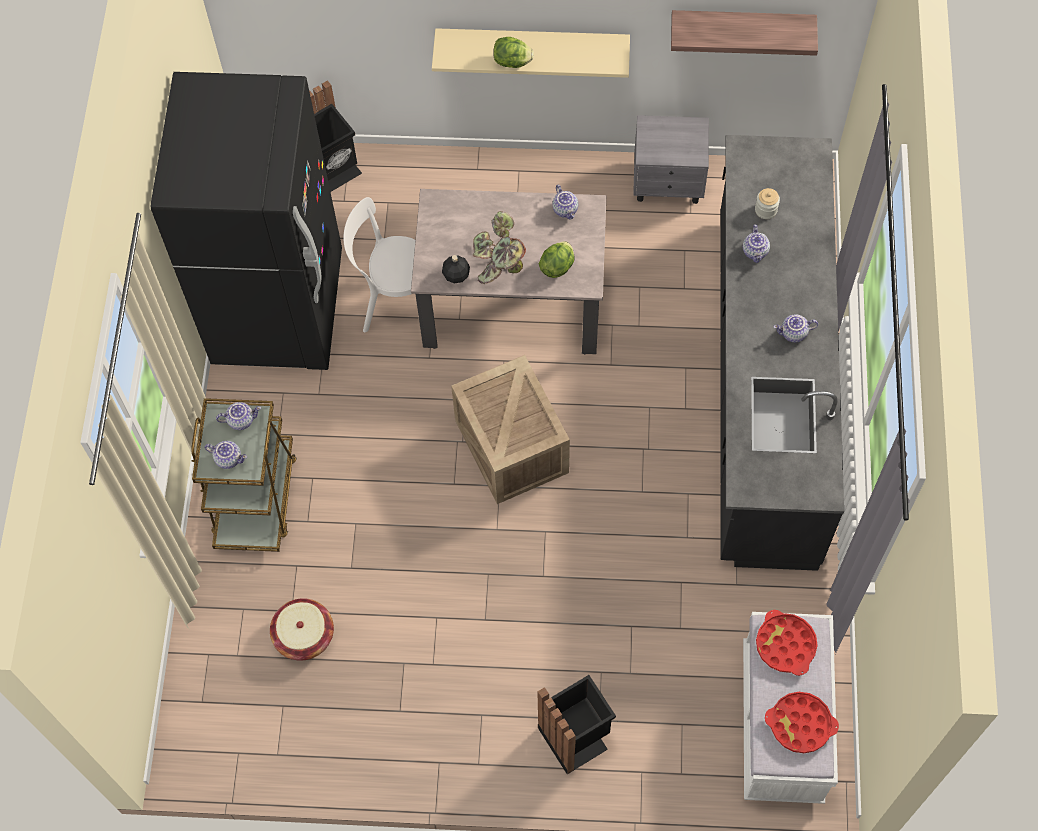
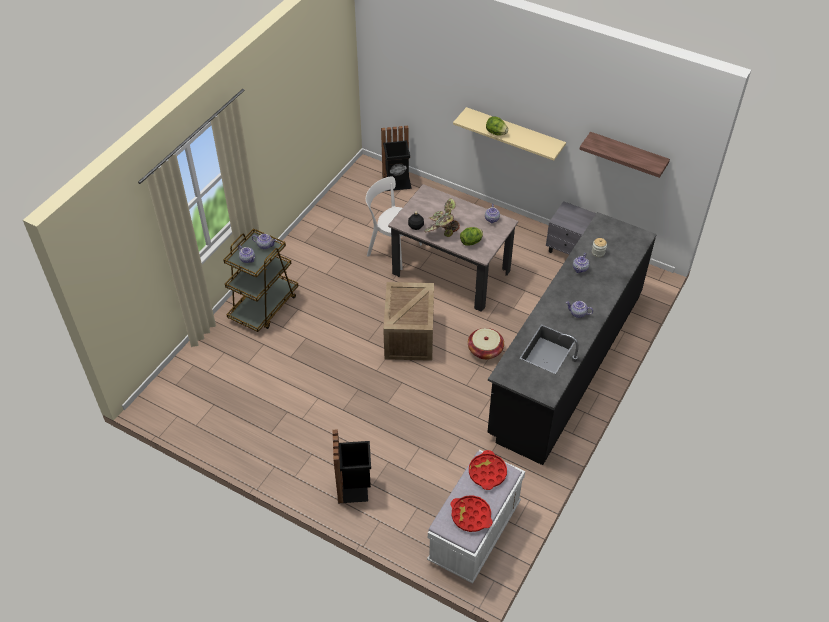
camera: 25 degrees right, 15 degrees down
(278, 309) = (331, 230): black fridge -> none
(304, 635) = (246, 377): basket -> basket (485, 350)

